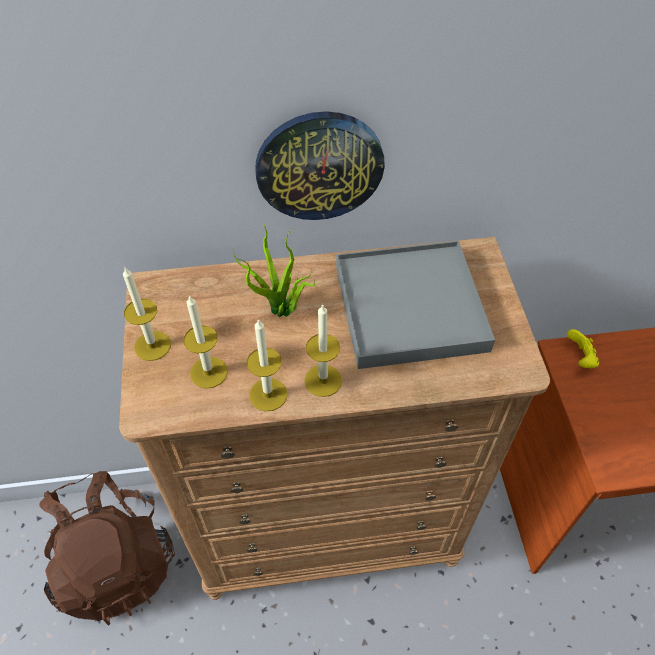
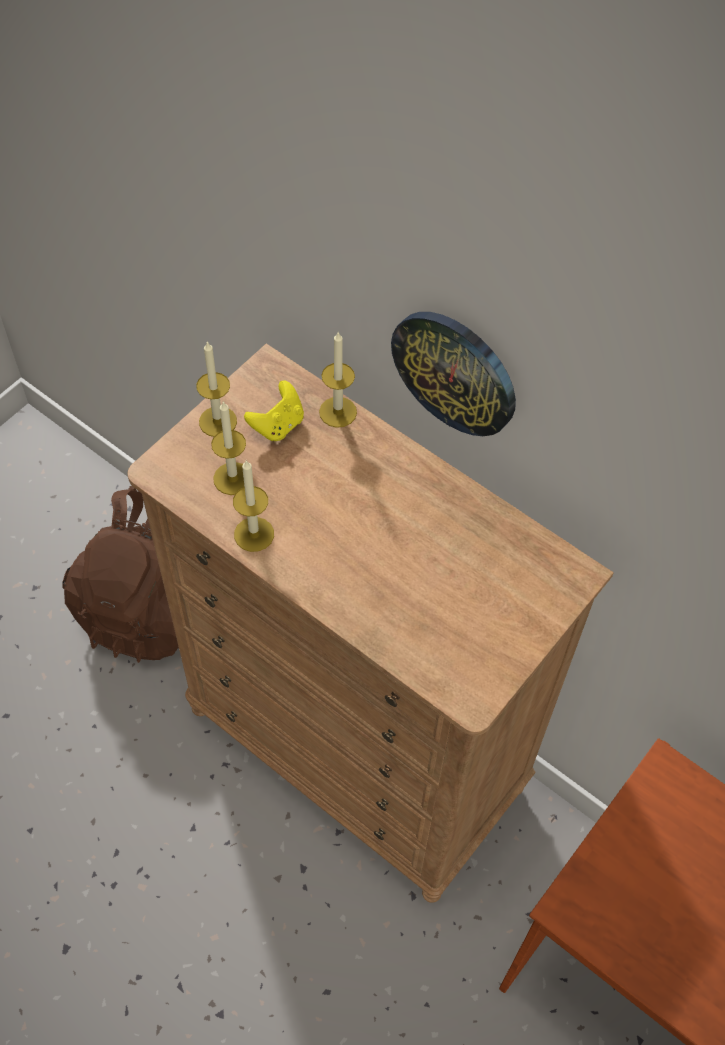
camera: 45 degrees right, 5 degrees up
(281, 312) = (342, 478): potted plant -> none
(323, 380) = (305, 561): candle -> candle (338, 412)
(410, 308) = (448, 566): grey tray -> none
(580, 358) = (678, 793): yellow game controller -> yellow game controller (278, 425)

